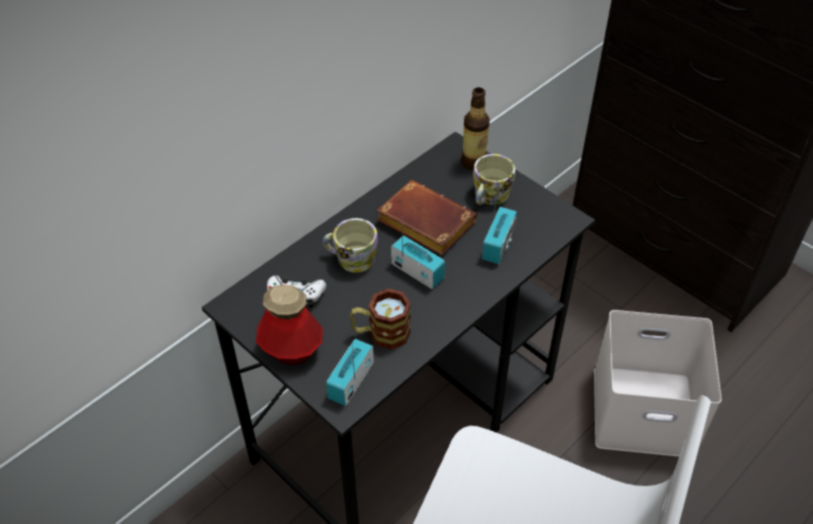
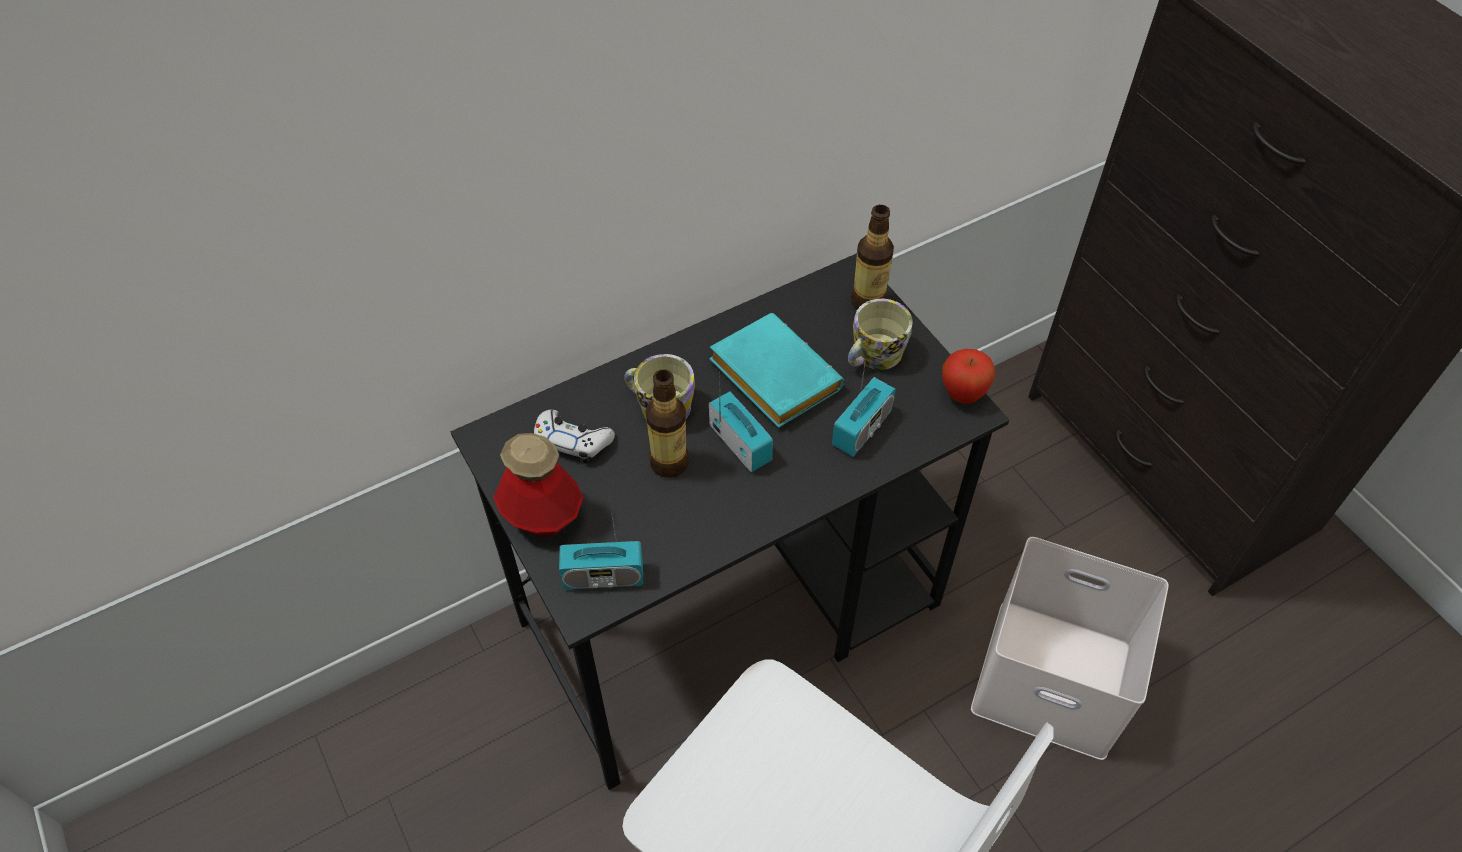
camera: 15 degrees right, 5 degrees up
(351, 381) = (603, 576): radio -> radio turned 135 degrees counterclockwise
(371, 295) = (669, 462): none -> bottle
(381, 333) = (663, 519): mug -> none
(422, 223) = (770, 376): brown book -> turquoise book
(558, 209) = (962, 395): none -> apple

